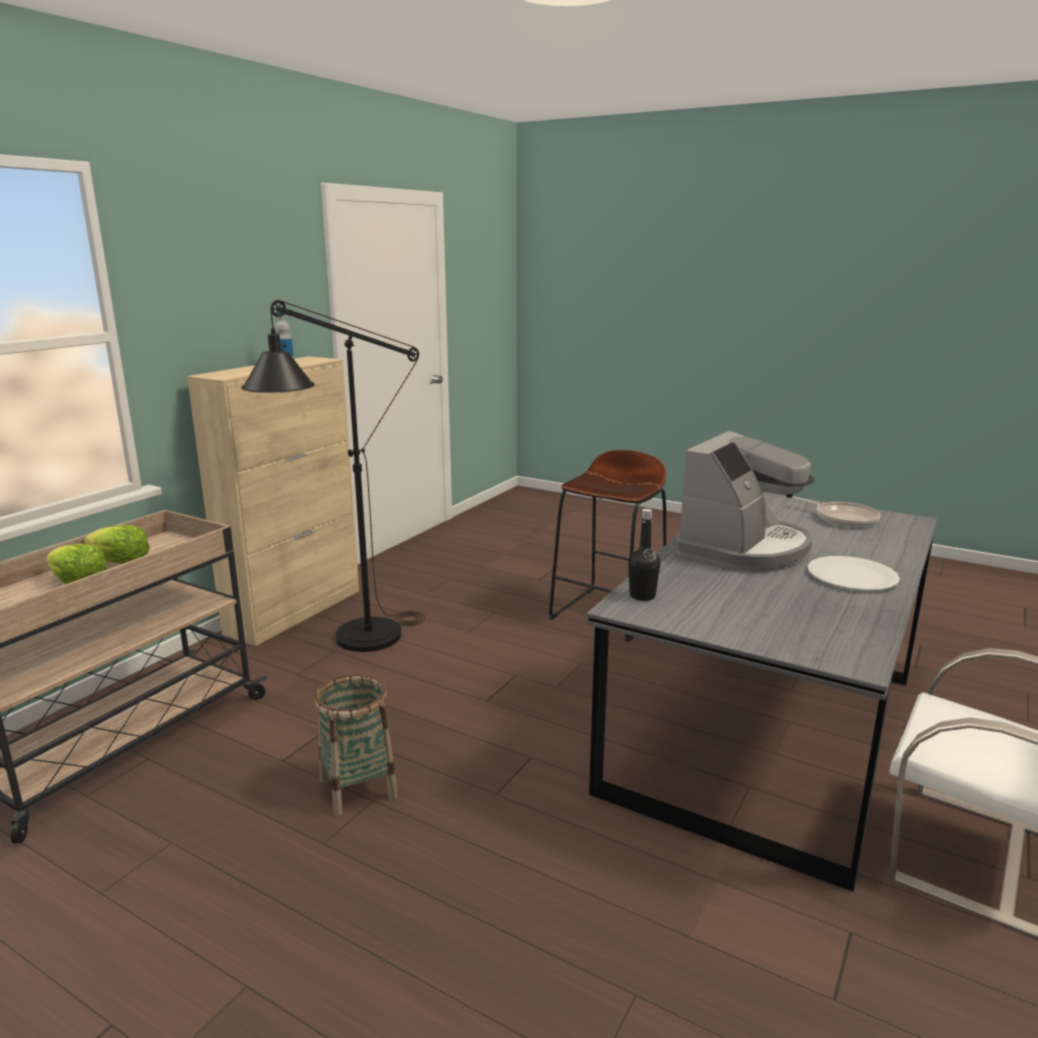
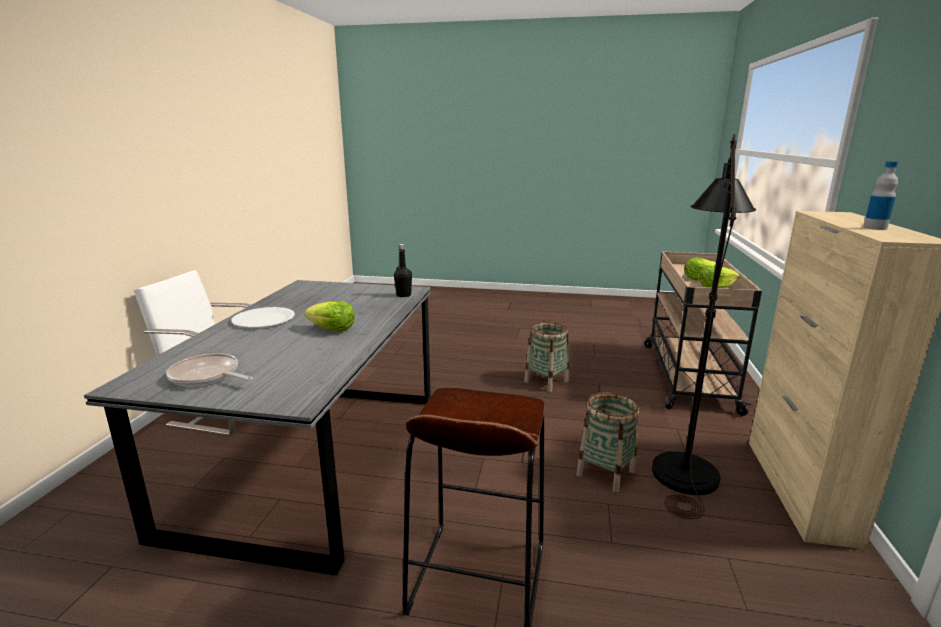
camera: 160 degrees right, 0 degrees up
(440, 650) = (606, 473): none -> basket
(743, 548) = (332, 329): coffee machine -> lettuce

